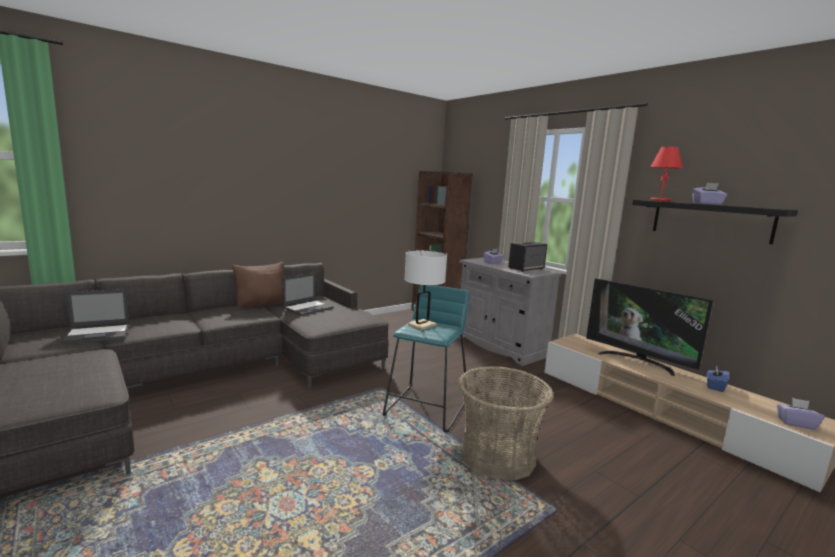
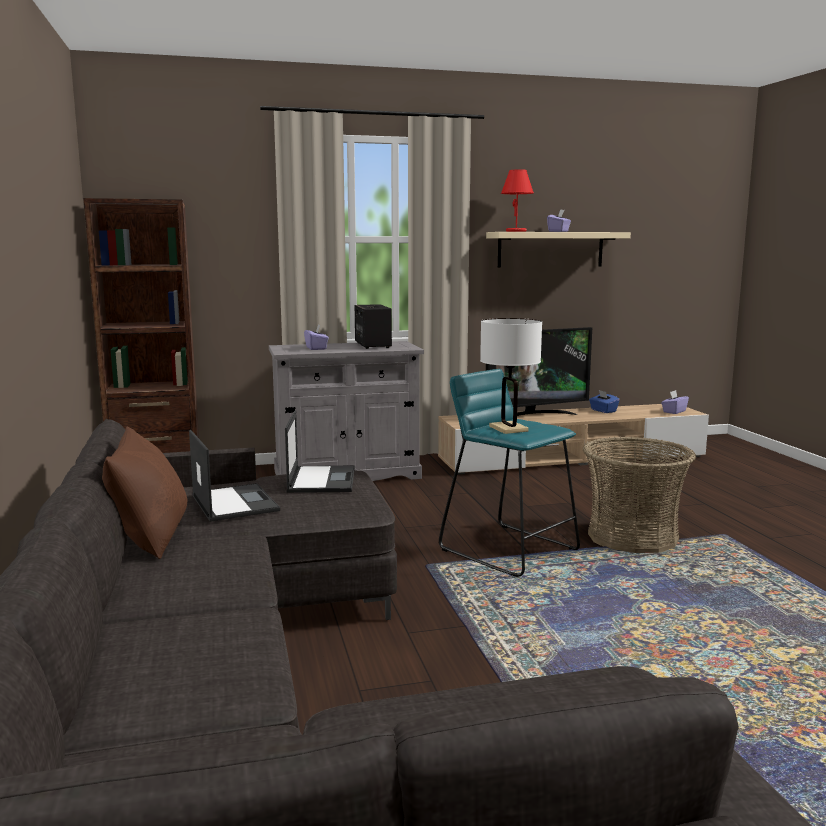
camera: 65 degrees left, 0 degrees up
(98, 334) = (207, 726): laptop -> laptop (321, 479)
(710, 220) = (550, 249): black shelf -> beige shelf

